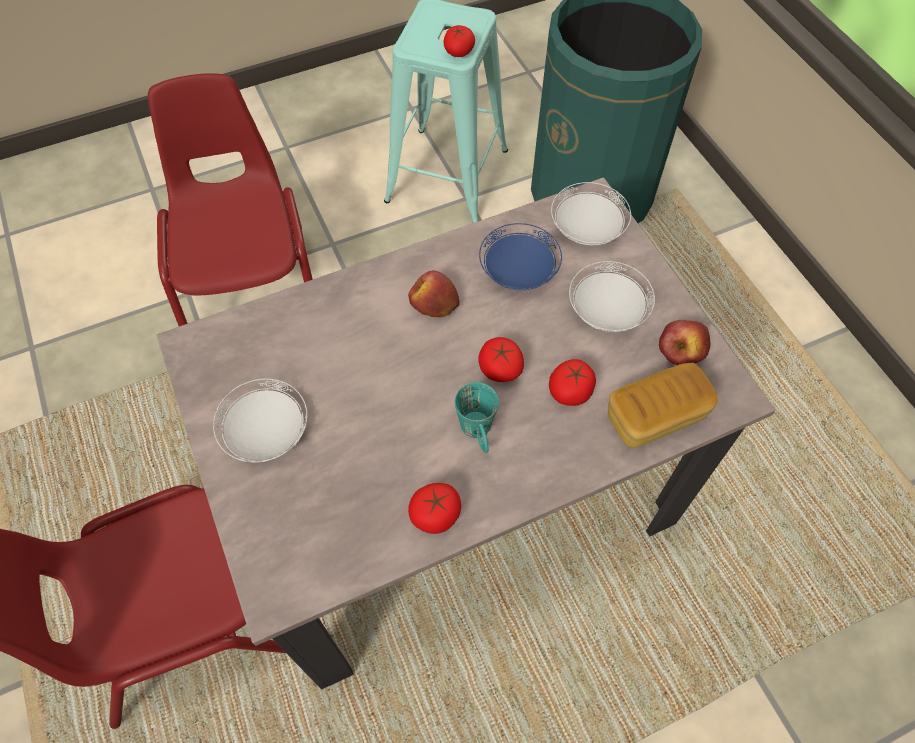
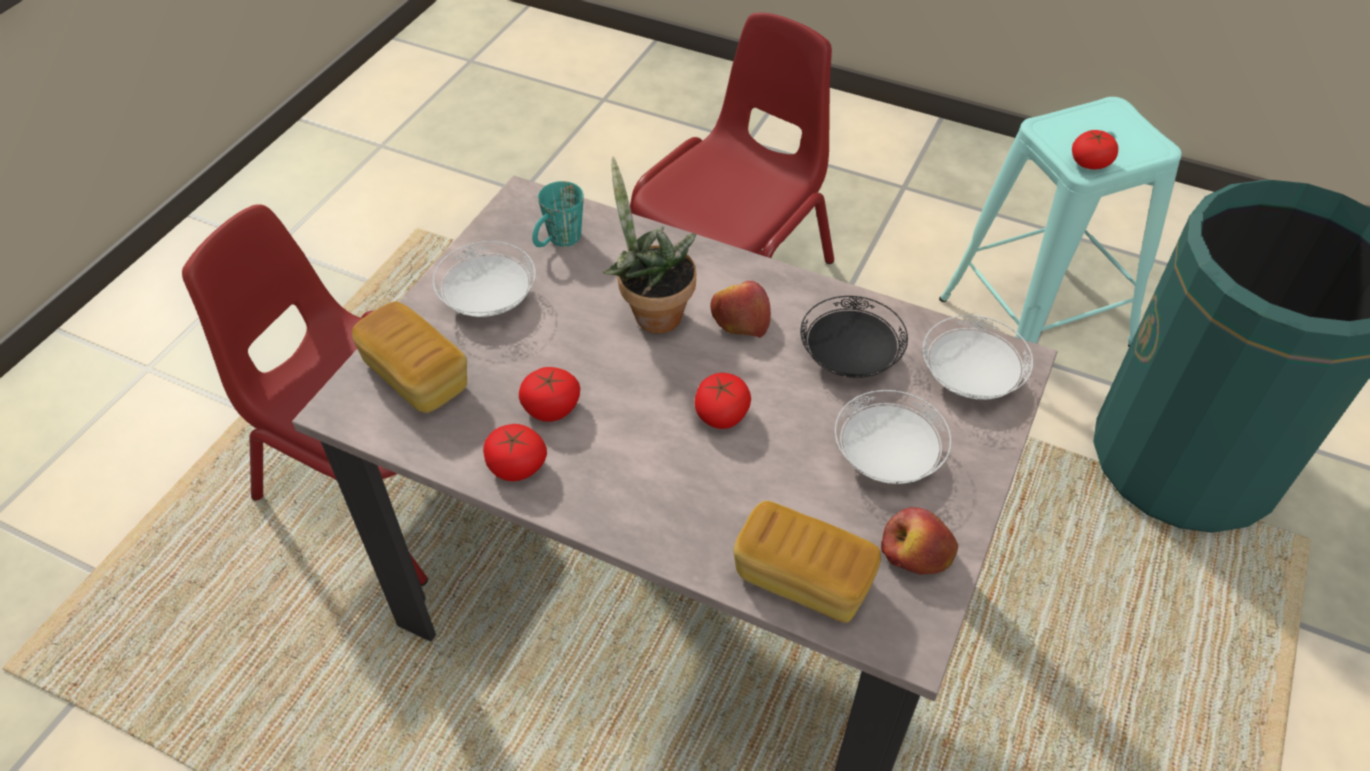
camera: 50 degrees right, 10 degrees down
(293, 527) = (416, 376): none -> bread
(380, 346) = (651, 313): none -> potted plant
(478, 433) = (632, 443): turquoise mug -> turquoise mug (558, 242)
(518, 272) = (849, 357): blue plate -> black plate
(570, 391) = (755, 485): tomato -> tomato (551, 407)

